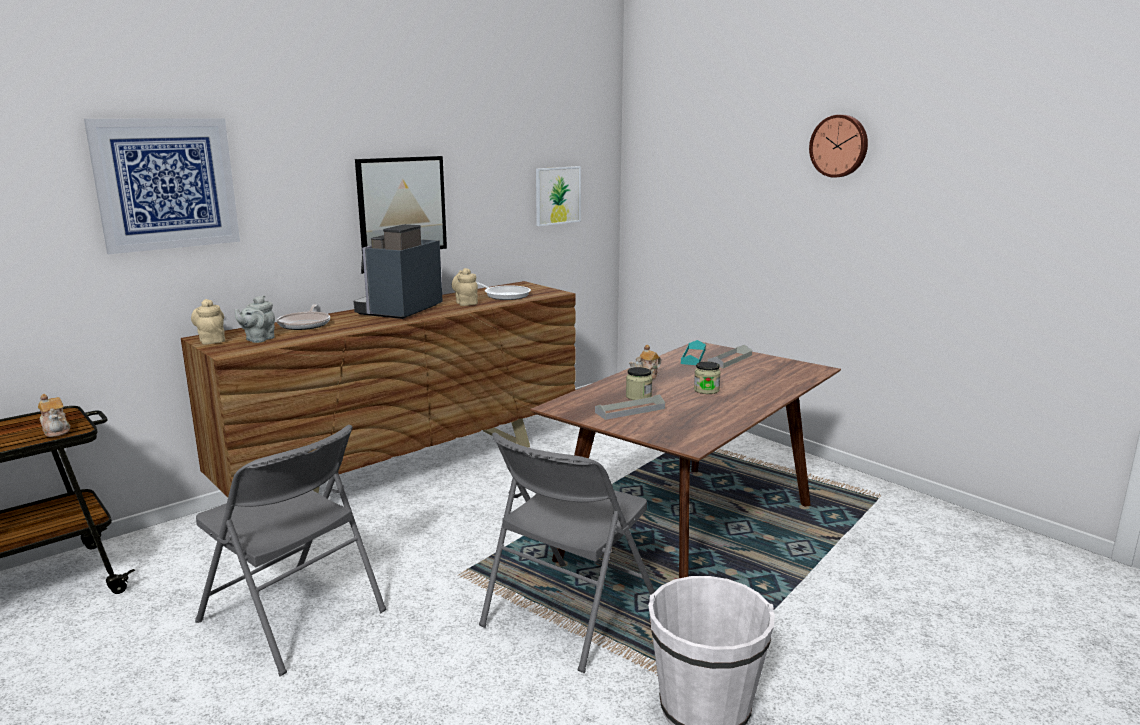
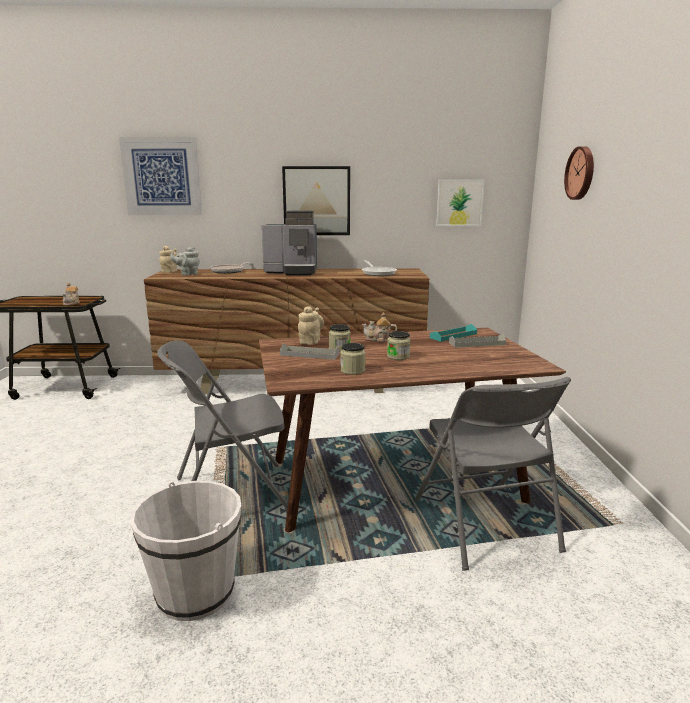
camera: 40 degrees right, 0 degrees up
(291, 616) = (119, 435): grey chair -> grey chair (483, 524)
(400, 310) = (293, 272): coffee machine -> coffee machine turned 150 degrees counterclockwise
(466, 303) = (341, 273): beige teapot -> beige teapot (310, 341)
(708, 415) = (352, 370): none -> jar
(839, 146) = (658, 140): wall clock -> wall clock (581, 173)

